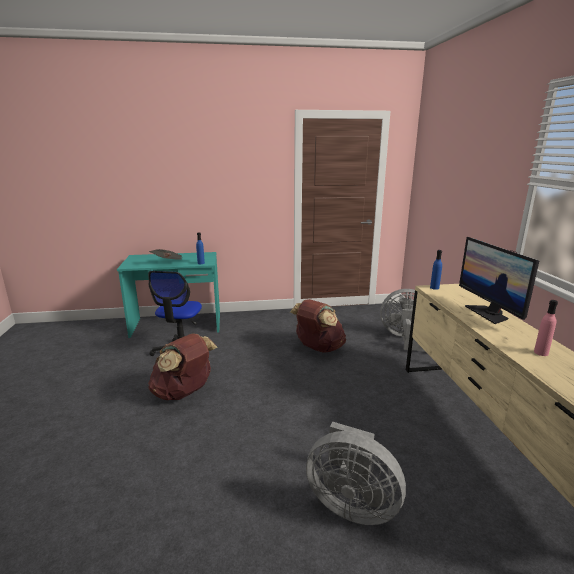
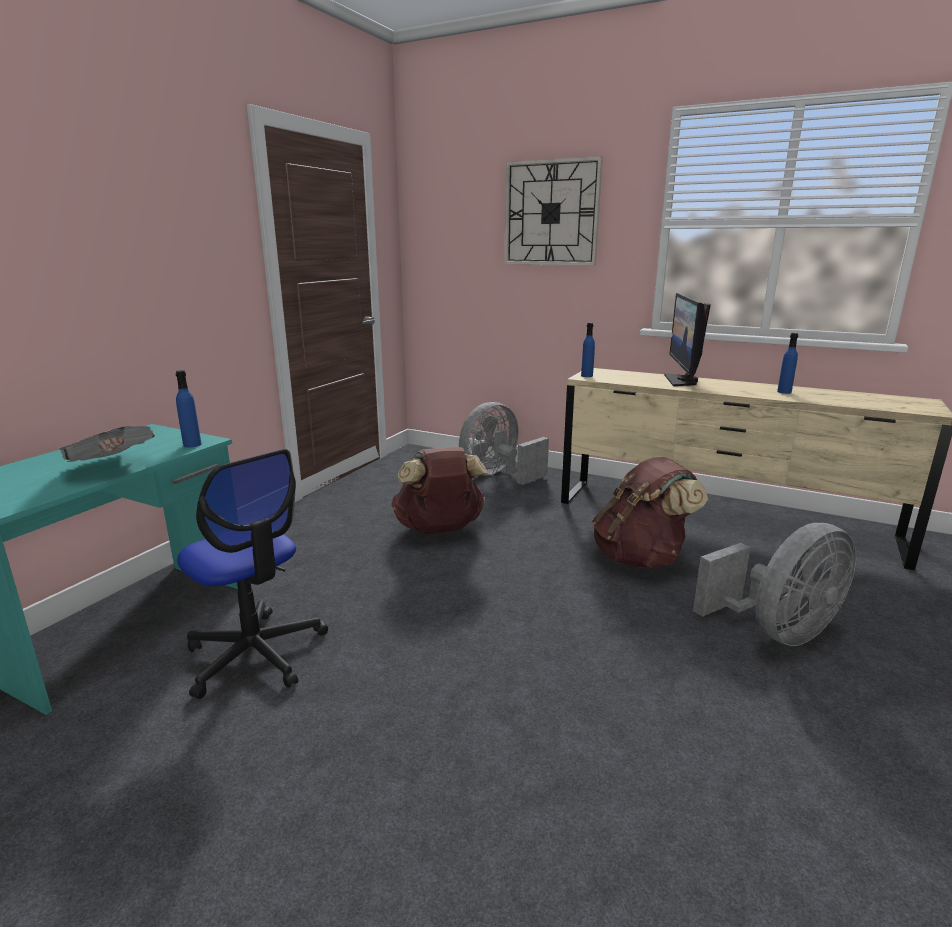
camera: 55 degrees left, 0 degrees up
(184, 393) = (407, 692): brown backpack -> brown backpack (641, 558)
(473, 164) = (551, 213): none -> wall clock
(489, 313) = (682, 380): monitor -> monitor turned 75 degrees clockwise
(541, 353) = (784, 392): pink bottle -> blue bottle

